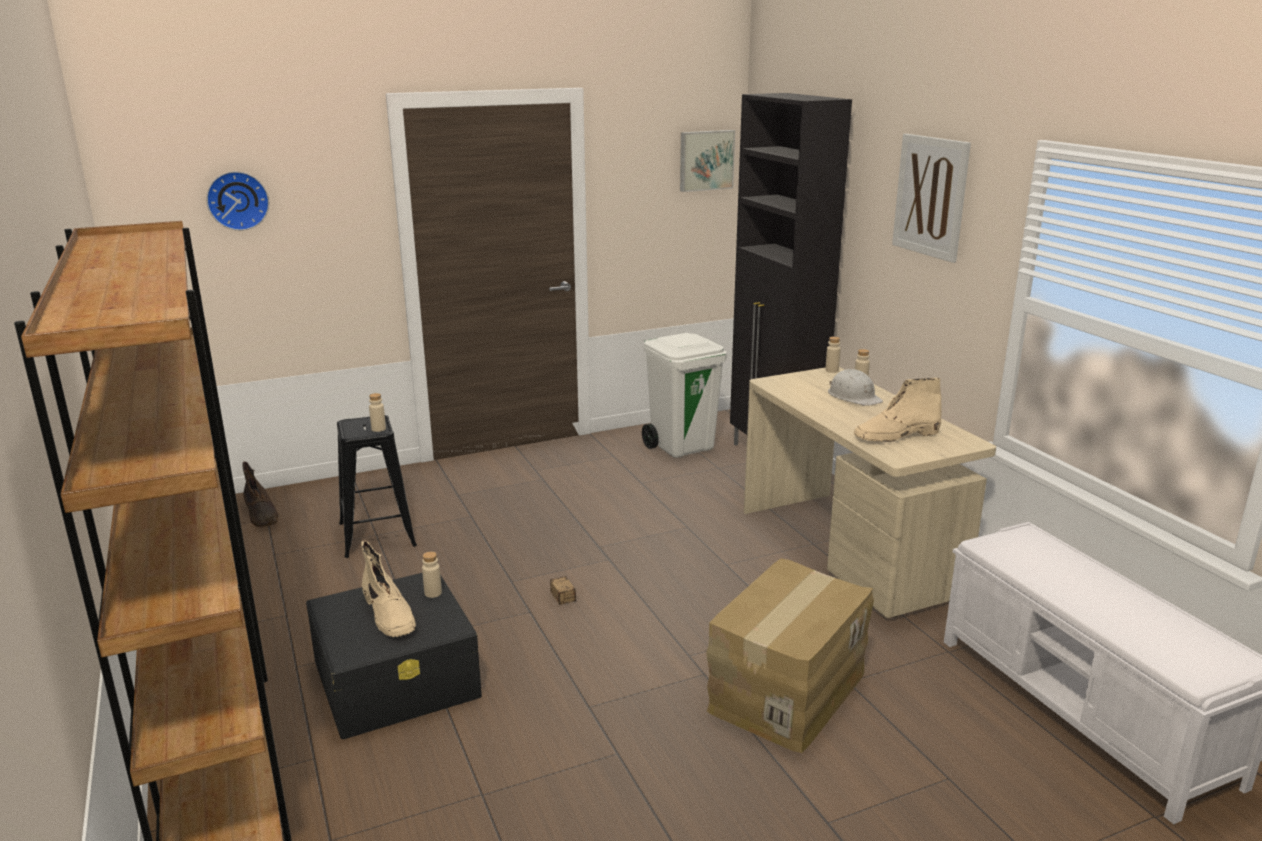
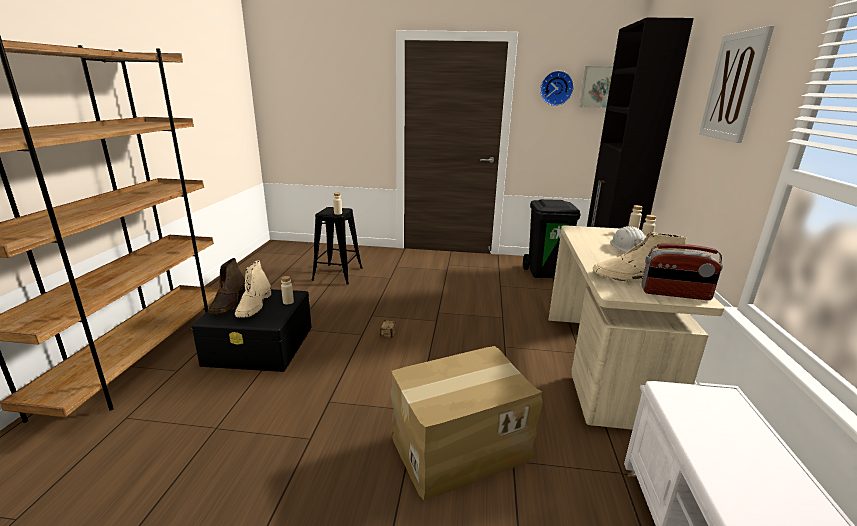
camera: 30 degrees right, 0 degrees up
(237, 200) = (315, 86): wall clock -> wall clock (556, 88)
(262, 514) = (303, 252): brown boot -> brown boot (229, 303)
(682, 447) = (546, 273): white trash can -> black trash can
(947, 443) = (675, 294): none -> radio

